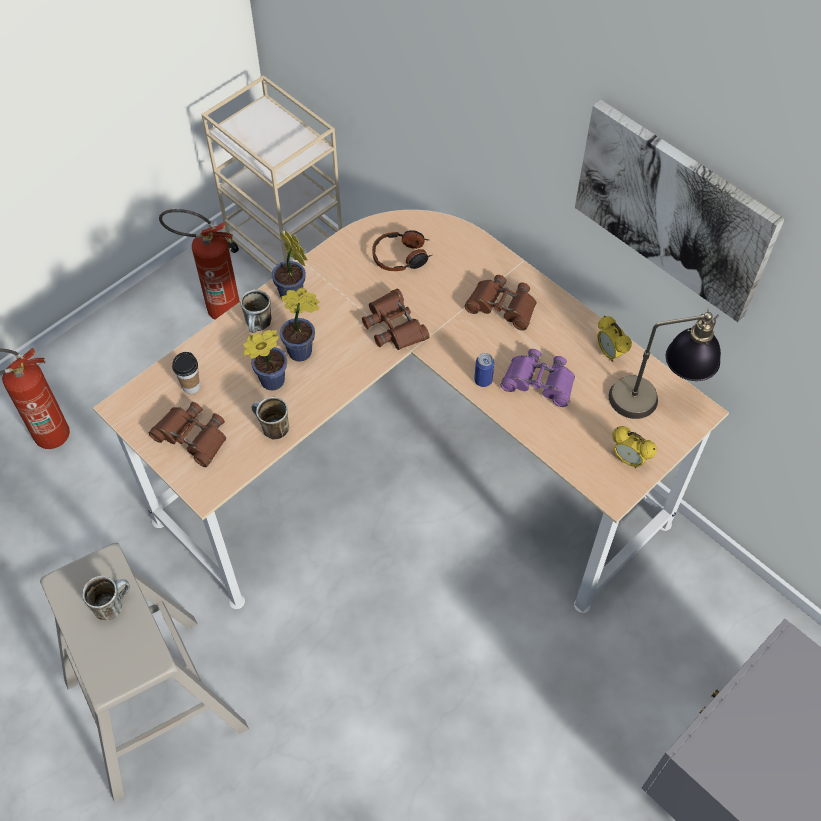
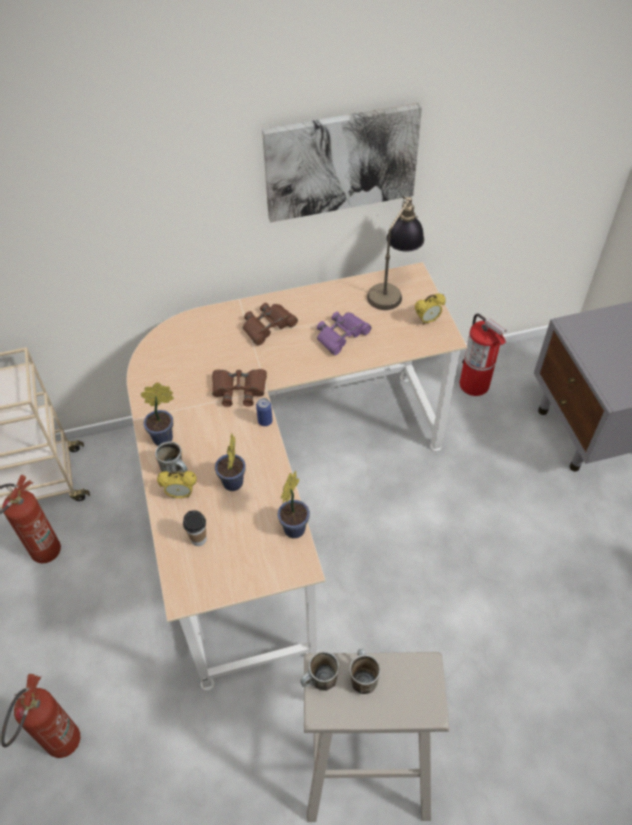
camera: 60 degrees left, 5 degrees down
(192, 437) = (247, 557): brown binoculars -> none
(271, 429) = (275, 501): mug -> mug (320, 682)
(303, 352) = (221, 452): potted plant -> potted plant (296, 526)
(402, 257) = (182, 360): headphones -> none
(483, 380) = (320, 362): can -> can (265, 421)
(609, 353) = (344, 292): alarm clock -> alarm clock (181, 494)
(712, 610) = (474, 385): none -> fire extinguisher

